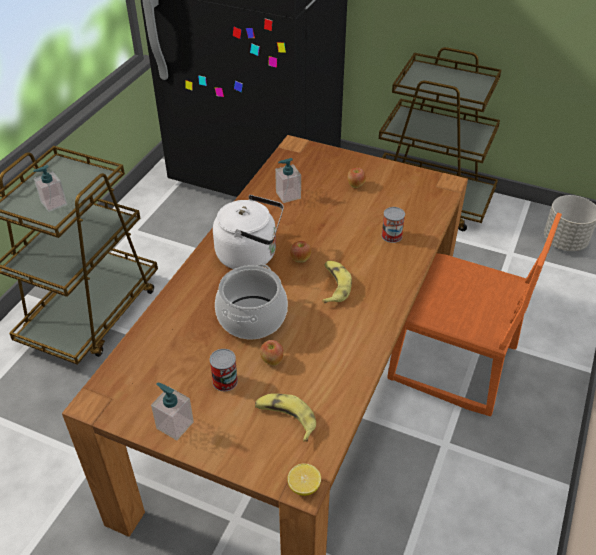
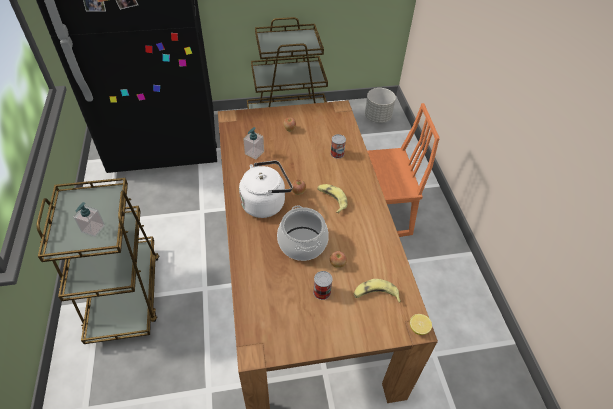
camera: 35 degrees left, 5 degrees up
(175, 425) = (317, 336): soap dispenser -> none

